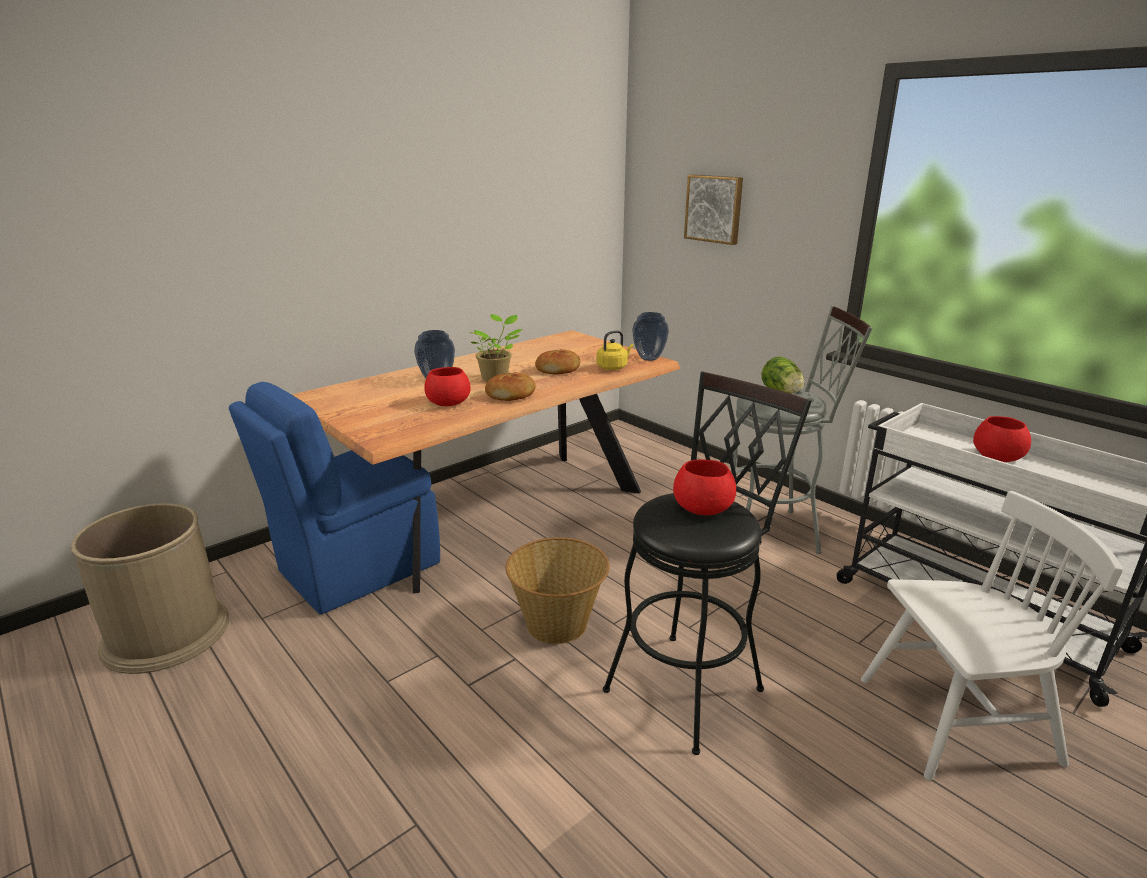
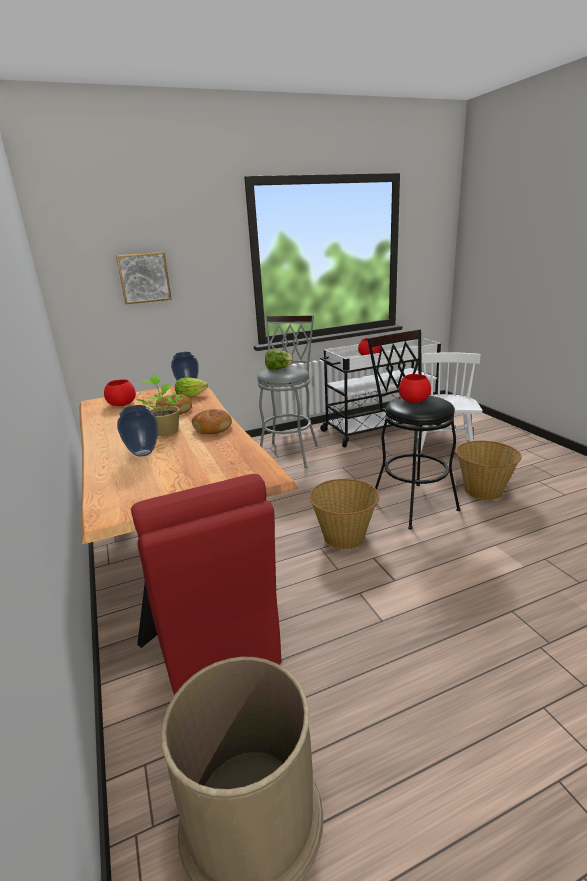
camera: 70 degrees left, 0 degrees up
(355, 568) = (214, 639): blue chair -> red chair
(447, 402) = (205, 450): red bowl -> red bowl (121, 404)
(613, 367) = (192, 396): yellow kettle -> lettuce
(802, 794) = (483, 490): none -> basket

